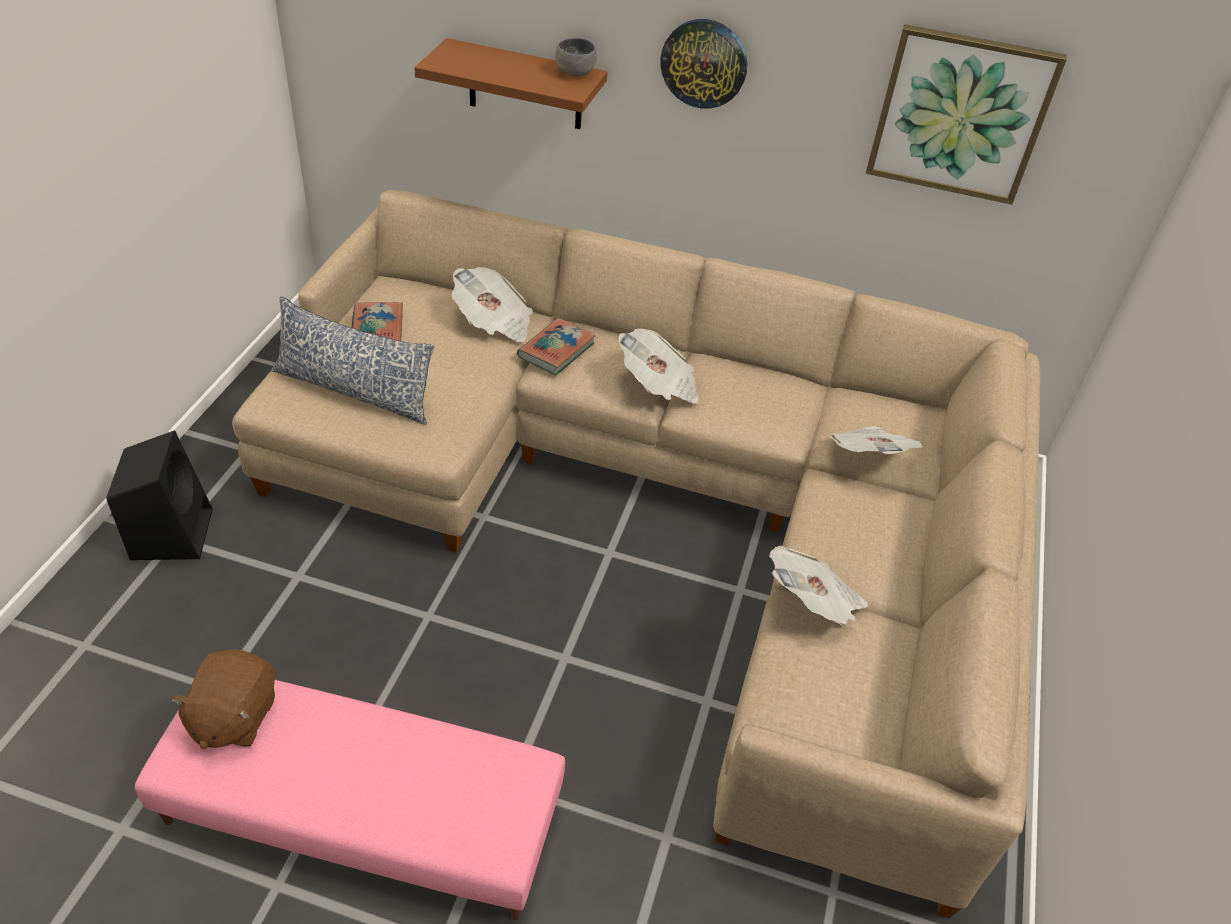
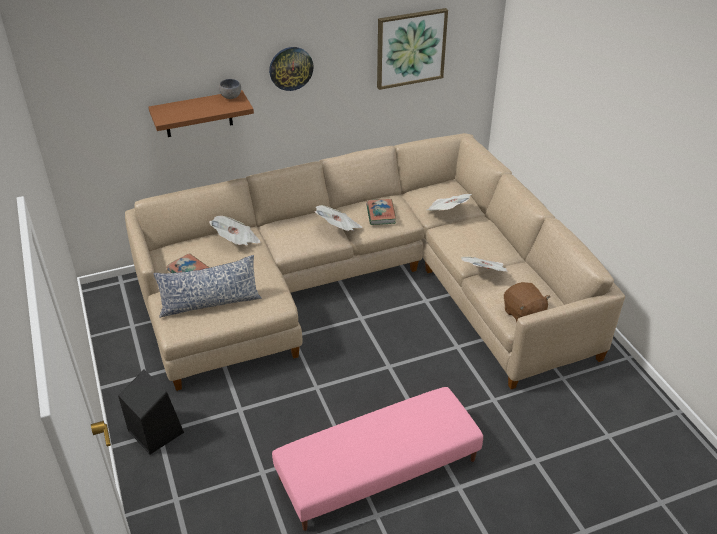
camera: 35 degrees left, 5 degrees down
(233, 716) = (310, 457): brown plush toy -> brown plush toy (523, 315)
(556, 350) = (279, 237): book -> book (380, 214)

